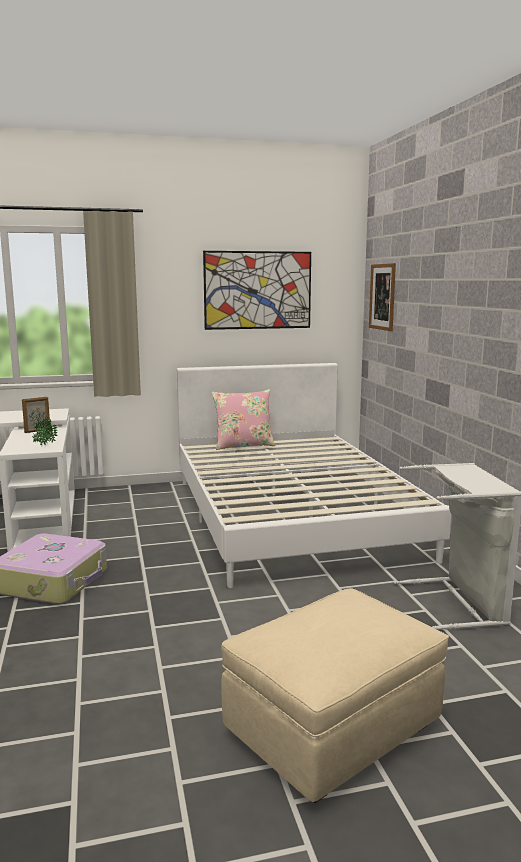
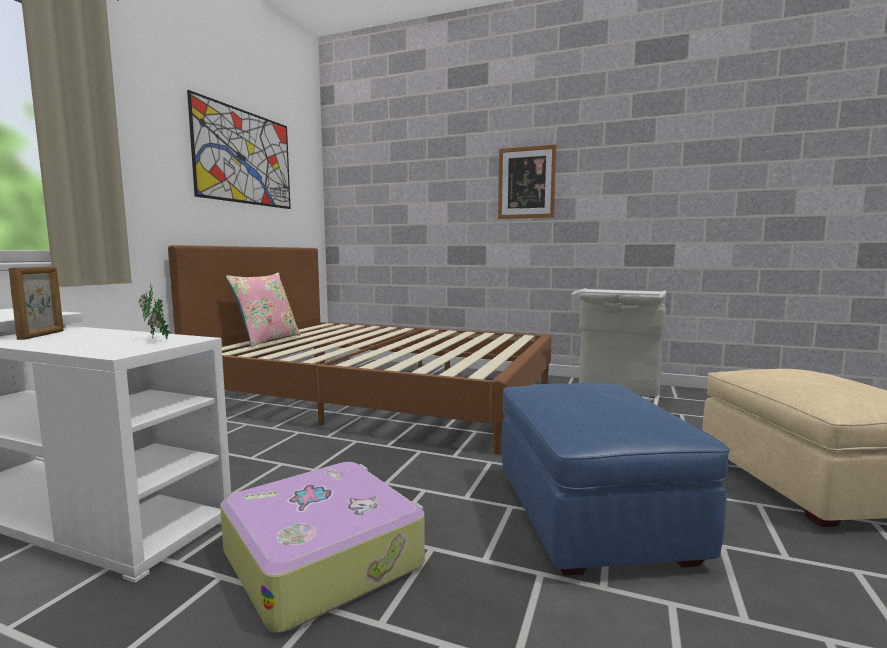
camera: 55 degrees left, 5 degrees down
(160, 638) = (590, 517): none -> blue ottoman
(291, 516) = (380, 394): white bed -> brown bed
(382, 296) = (363, 180): picture -> picture (526, 183)

